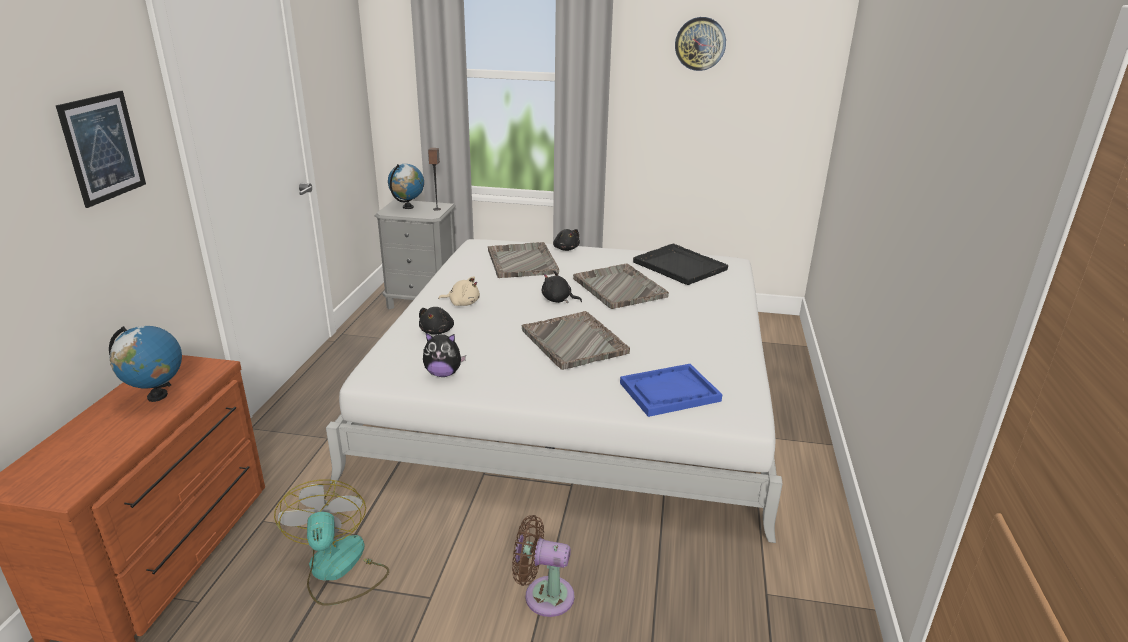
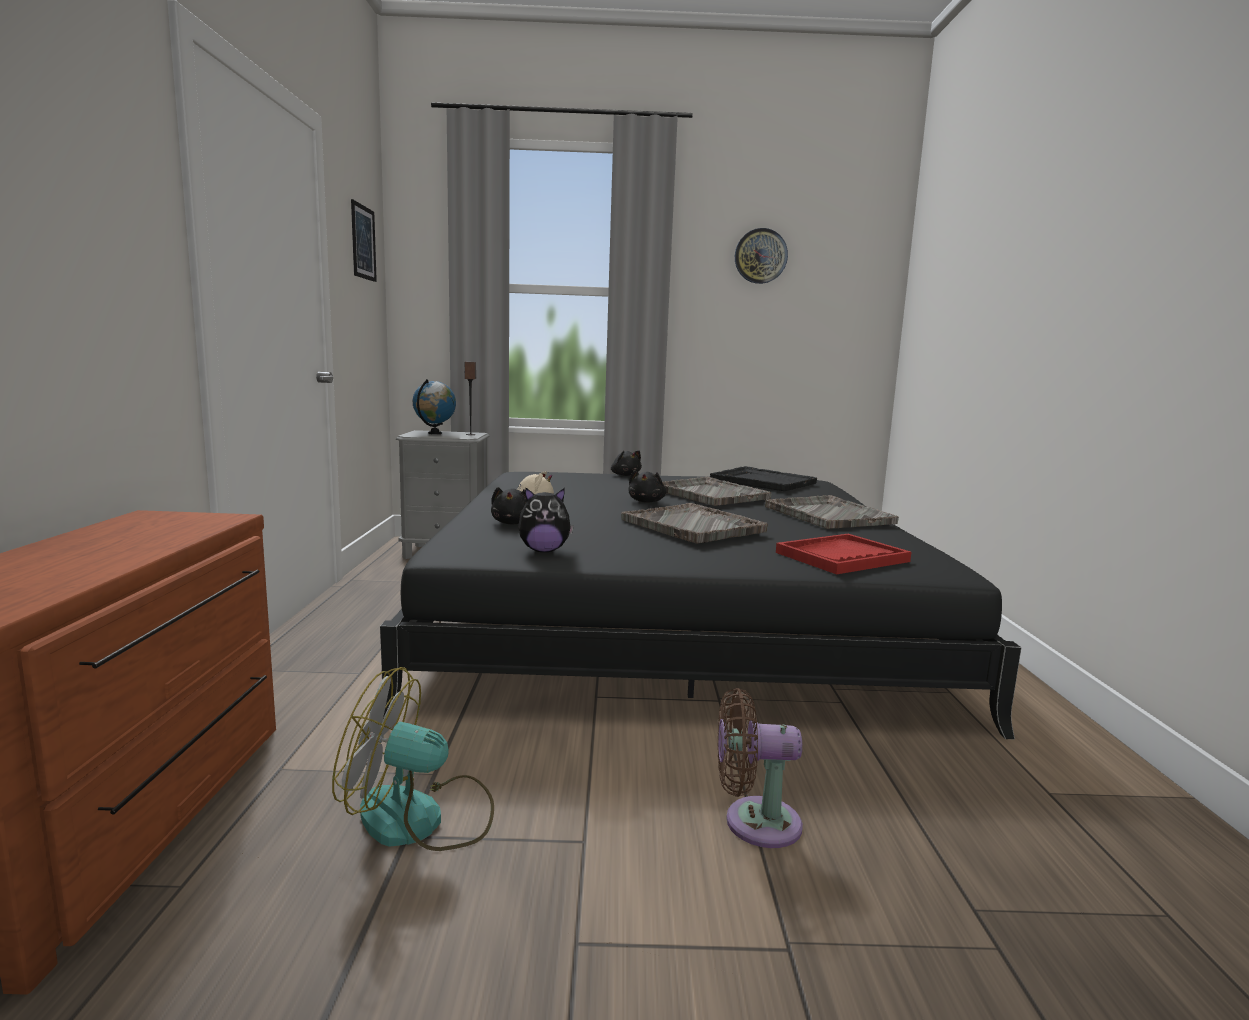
camera: 10 degrees left, 15 degrees down
(103, 148) = (94, 179): picture -> picture (363, 242)
(157, 396) = (136, 538): globe -> none
(338, 570) = (421, 819): fan -> fan turned 60 degrees counterclockwise
(522, 261) = (582, 481): grey tray -> grey tray (827, 514)
(558, 300) = (647, 501): black plush toy -> black plush toy turned 90 degrees counterclockwise
(578, 387) = (673, 613): white bed -> black bed
(669, 392) = (842, 557): blue tray -> red tray

